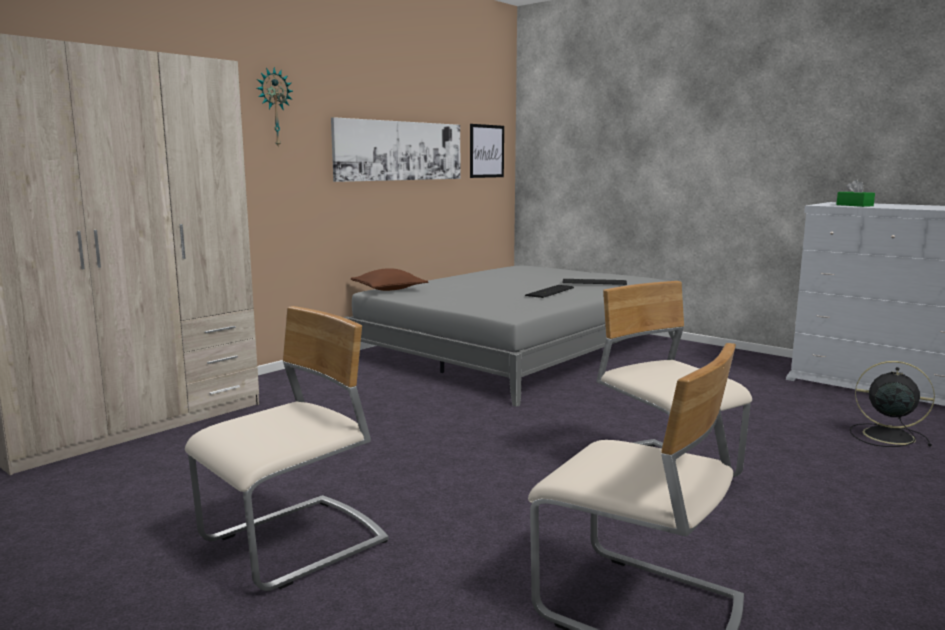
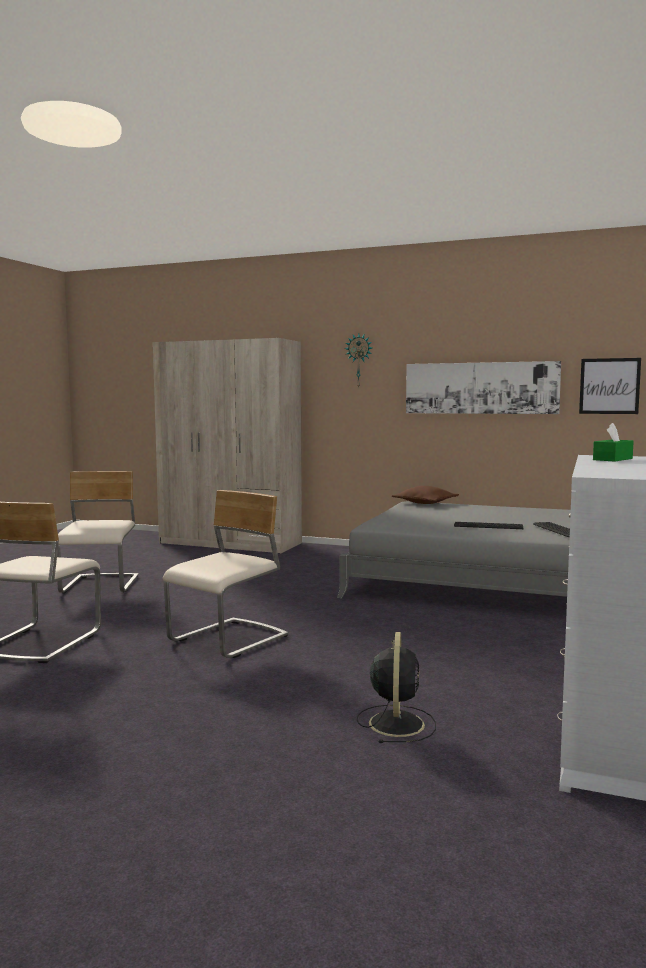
camera: 70 degrees right, 5 degrees down
(295, 544) = (101, 585): beige chair -> beige chair turned 120 degrees counterclockwise

